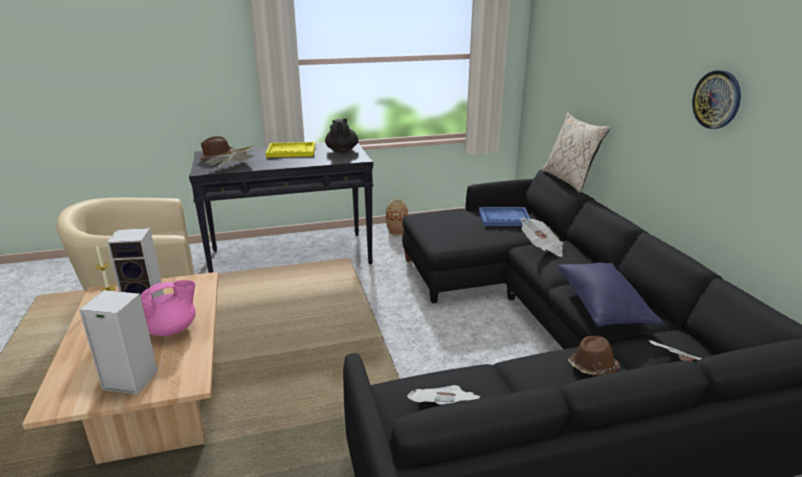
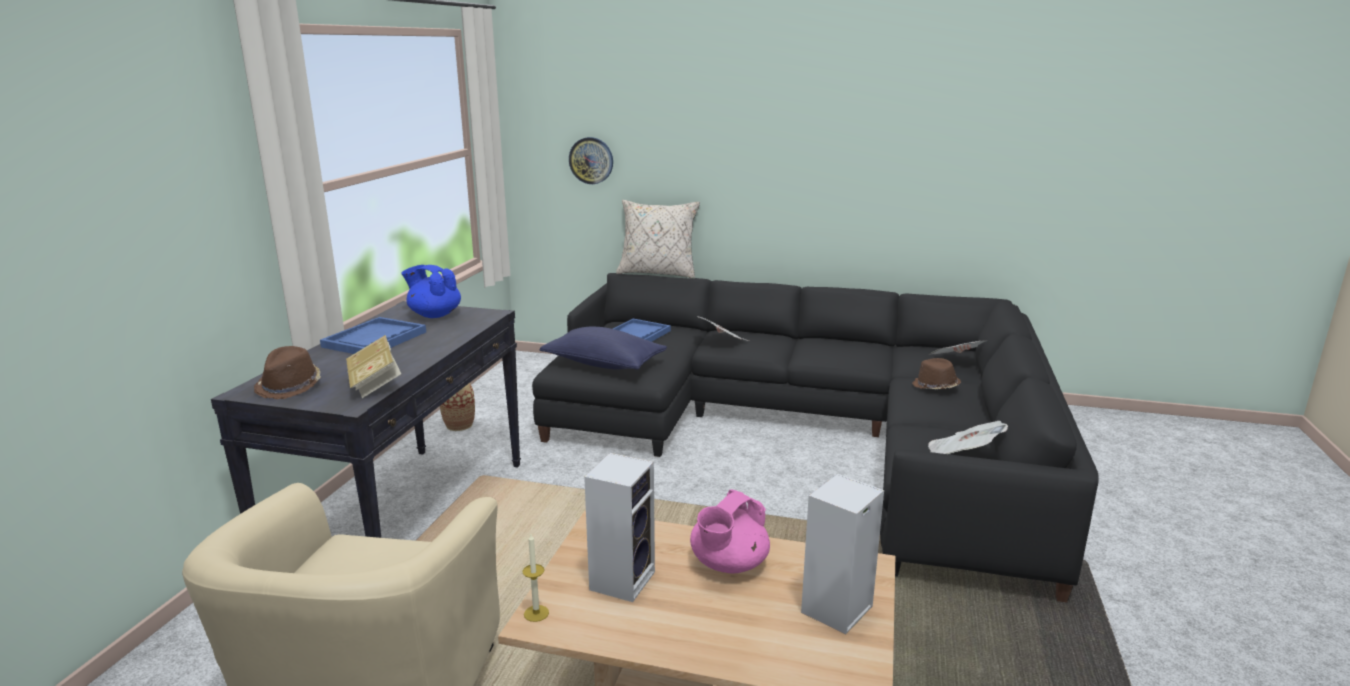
camera: 60 degrees left, 5 degrees down
(172, 329) = (728, 565): pink teapot -> pink teapot turned 135 degrees counterclockwise
(291, 151) = (375, 339): yellow tray -> blue tray
(342, 150) = (434, 315): black teapot -> blue teapot
(602, 306) = (849, 355): blue pillow -> blue pillow (604, 364)
(717, 99) = (836, 151): wall clock -> wall clock (591, 160)

